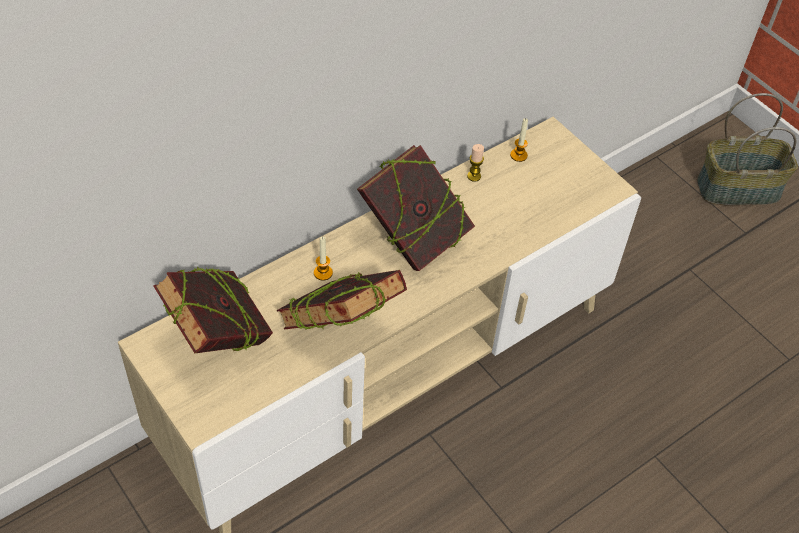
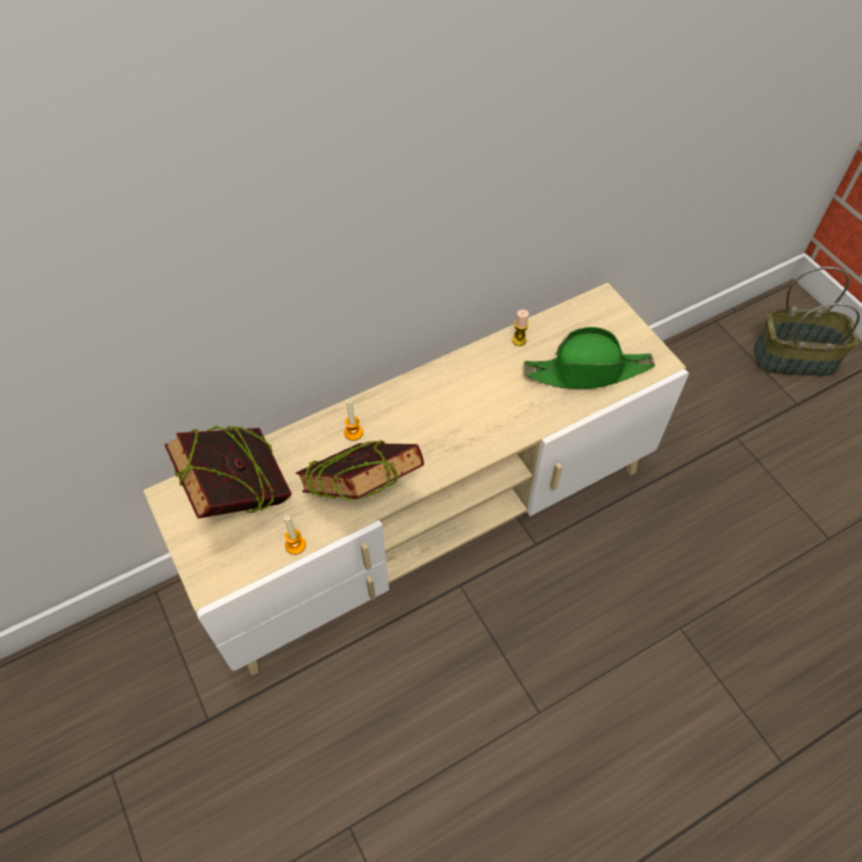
camera: 10 degrees right, 5 degrees up
(413, 240) = (449, 404): book -> none
(518, 155) = (567, 321): candle -> candle (295, 545)
(544, 200) = (588, 371): none -> green hat

